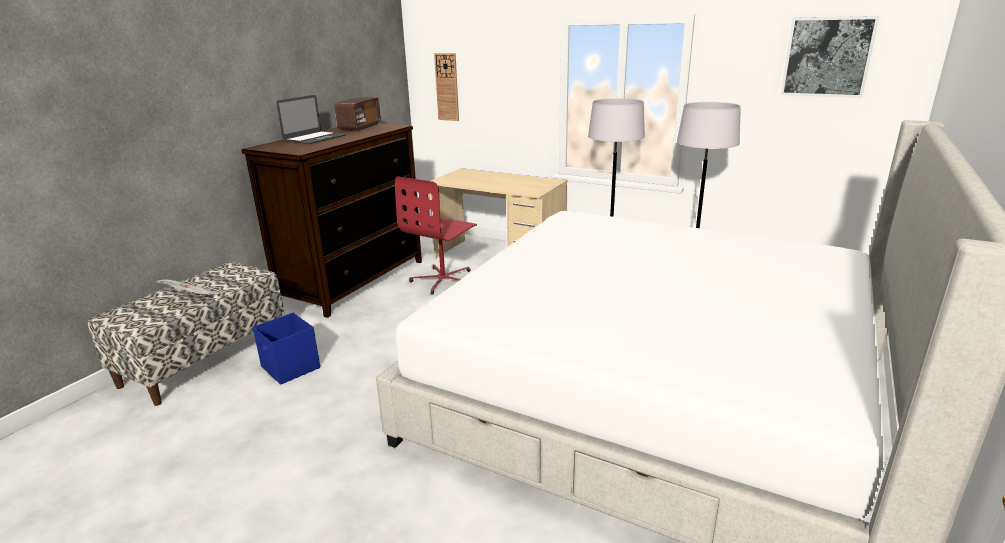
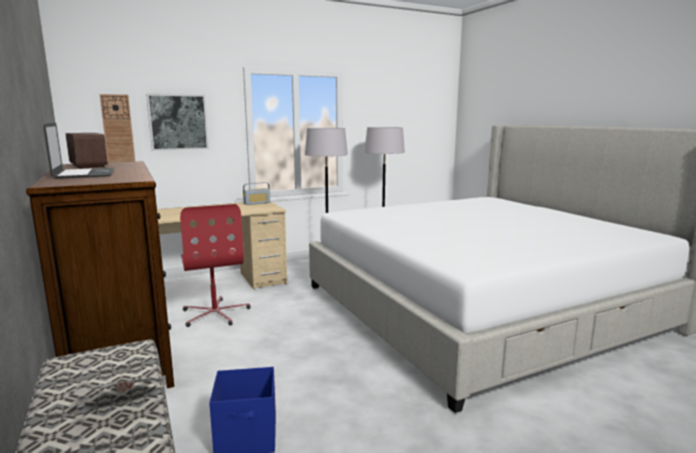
camera: 55 degrees left, 10 degrees down
(545, 181) = (257, 203): none -> radio
(827, 57) = (413, 100): picture -> picture (178, 122)

